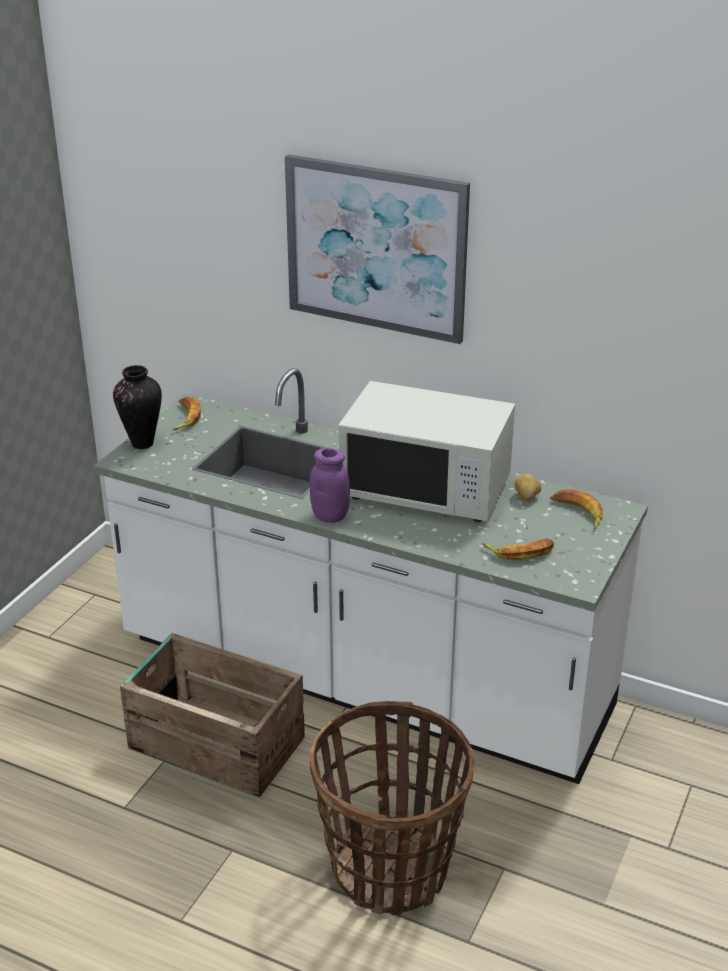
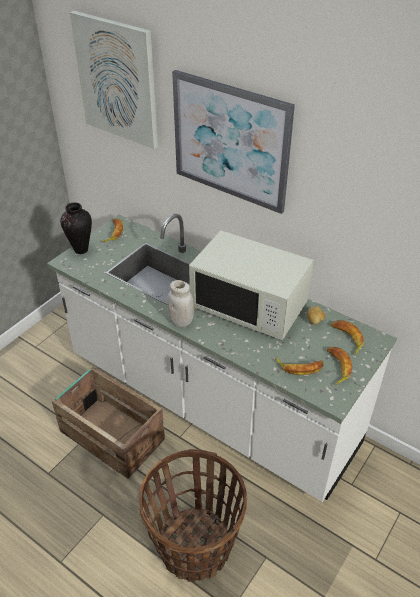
camera: 10 degrees right, 10 degrees up
(191, 179) = (117, 80): none -> picture
(330, 516) = (181, 321): purple jar -> white jar
(572, 546) = (337, 367): none -> banana

